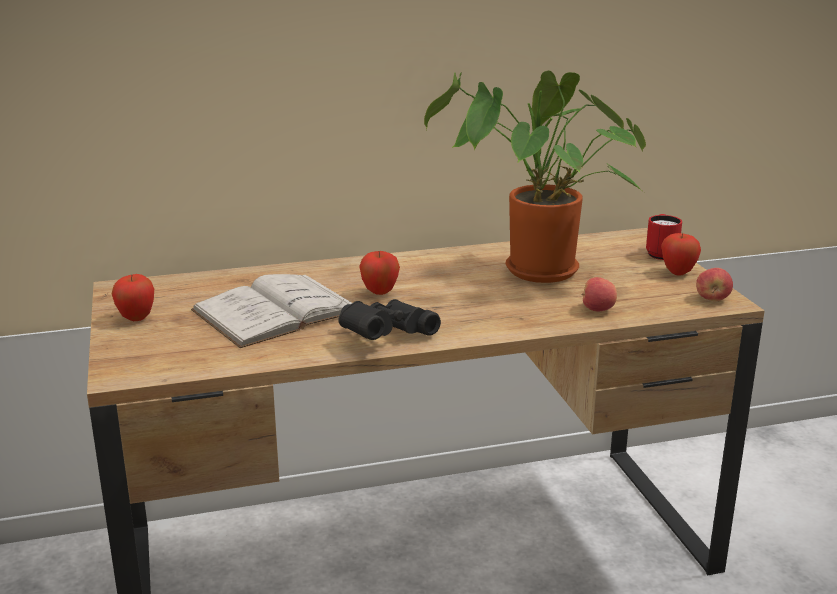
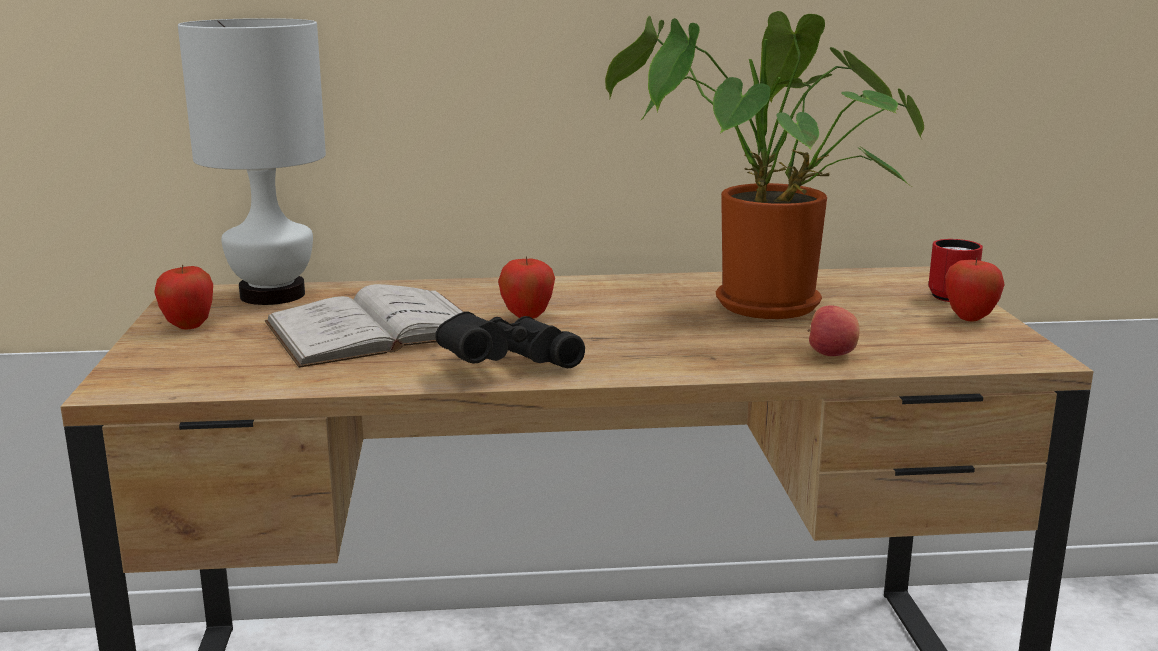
camera: 10 degrees right, 5 degrees down
(182, 285) = (273, 294): none -> white table lamp
(712, 299) = (1013, 352): apple -> none

